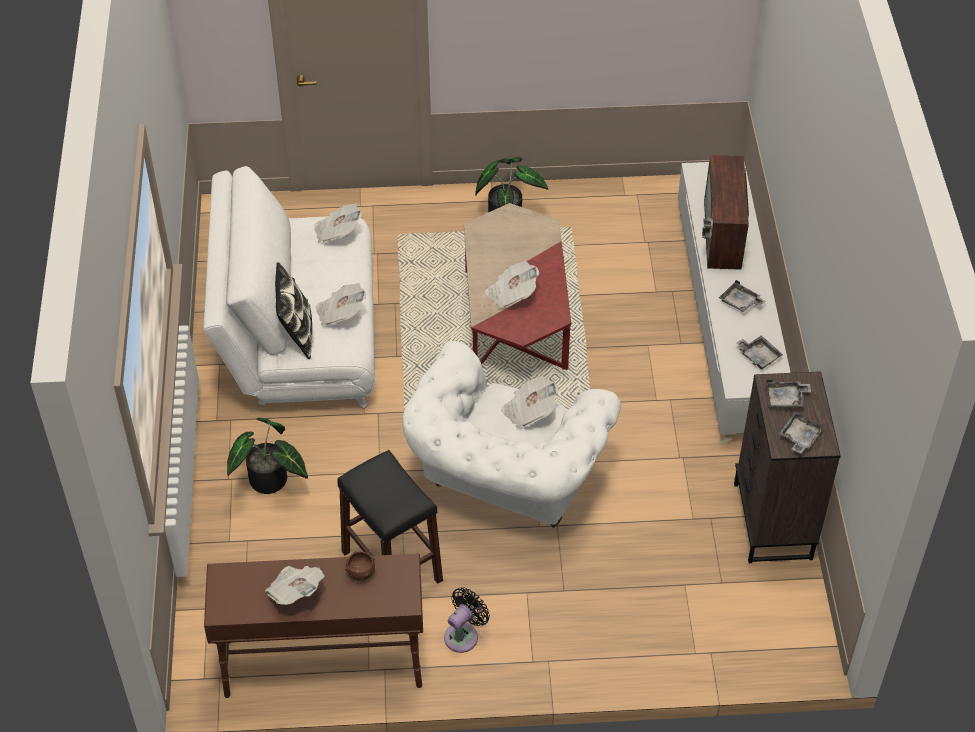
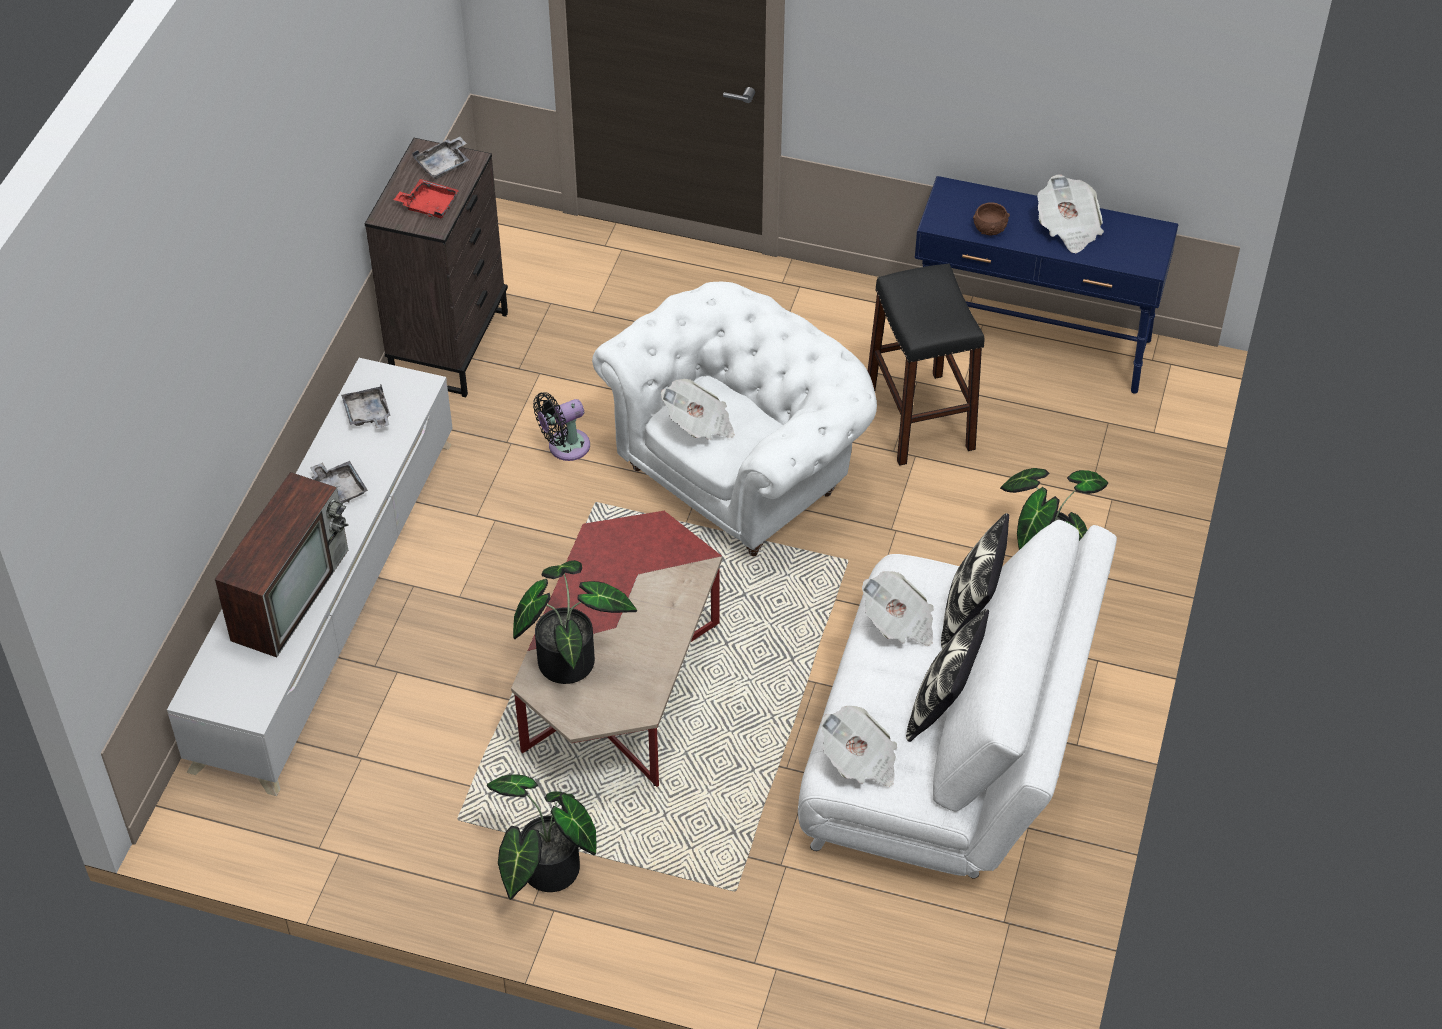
camera: 160 degrees left, 0 degrees up
(297, 274) = (943, 705): none -> pillow
(323, 662) = (1031, 344): brown console table -> blue console table
(464, 635) = (864, 329): black fan -> black fan (564, 447)
(511, 294) = (643, 587): newspaper -> none
(534, 243) = (570, 657): none -> potted plant
(785, 399) = (429, 205): grey tray -> red tray

